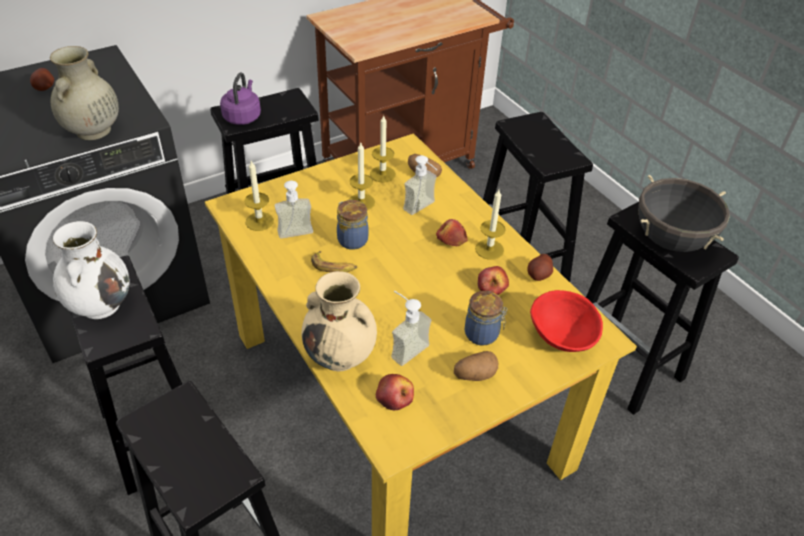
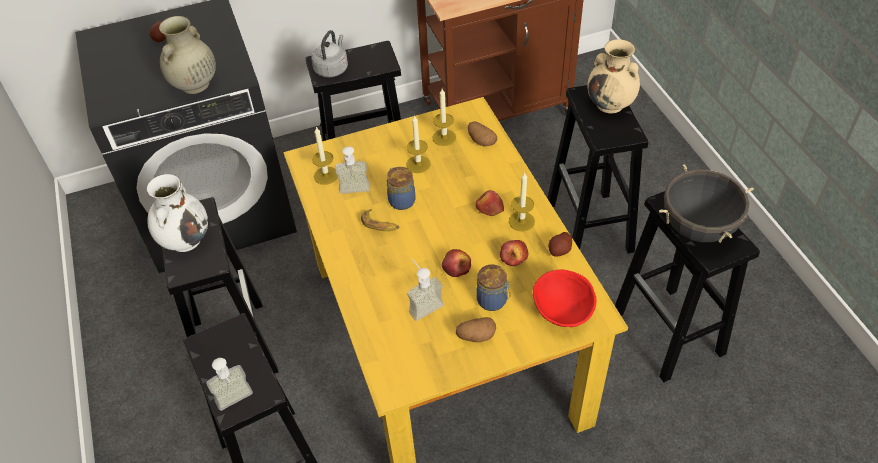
camera: 15 degrees right, 5 degrees up
(243, 116) = (332, 68): purple kettle -> grey kettle
(341, 356) = (368, 306): beige vase -> beige vase (611, 104)
(394, 397) = (403, 347): apple -> apple (456, 267)
(423, 209) = (472, 176): soap dispenser -> soap dispenser (237, 403)

